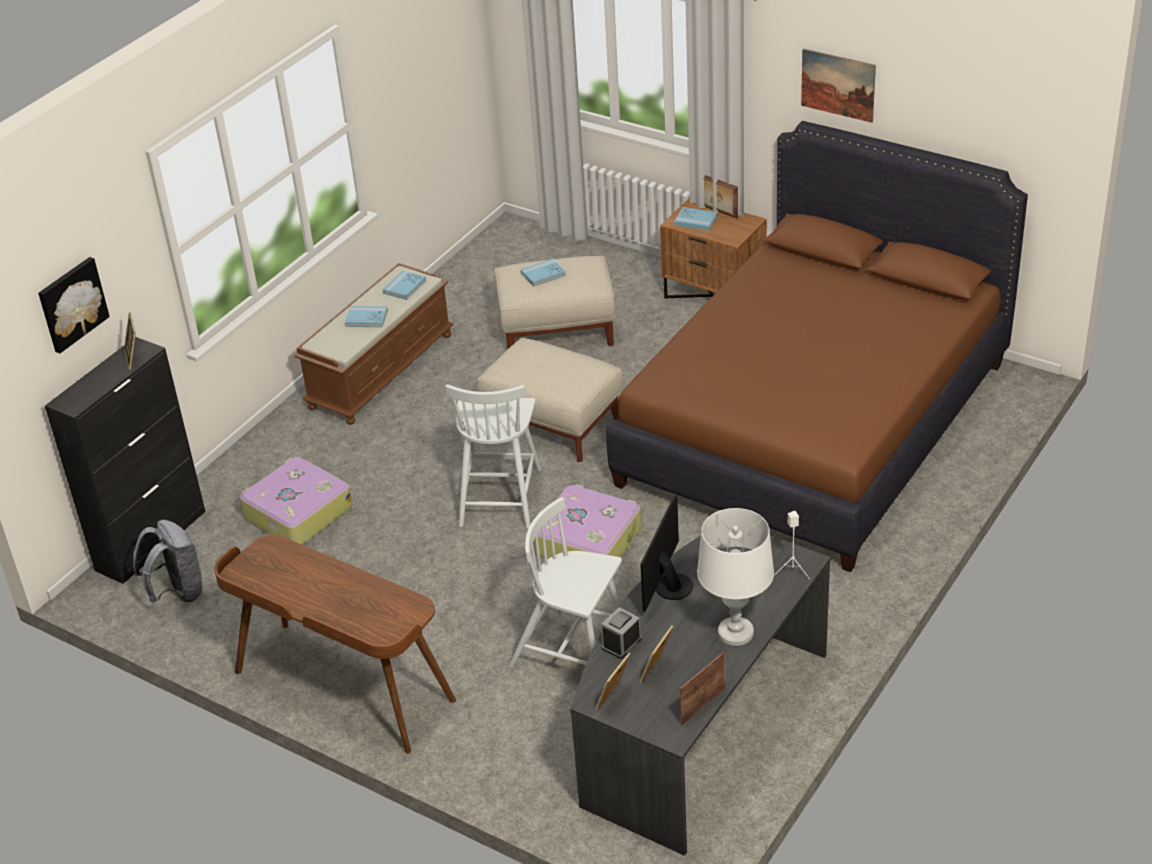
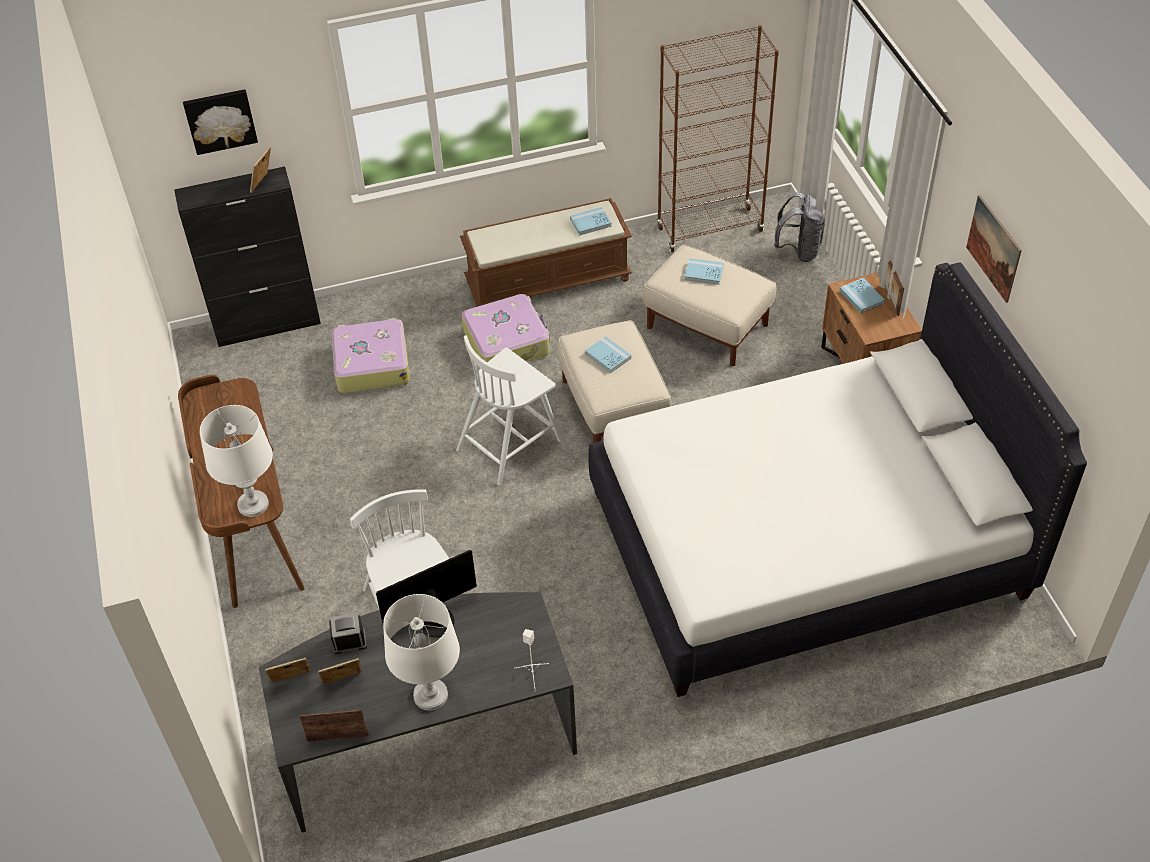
camera: 40 degrees right, 10 degrees up
(177, 592) = (240, 377): grey backpack -> grey backpack (799, 250)
(366, 318) = (534, 234): blue book -> blue book (608, 356)
(401, 613) = (253, 504): none -> white table lamp
(474, 267) = (710, 229): none -> brown bookcase
(588, 540) = (526, 525): suitcase -> suitcase (507, 341)
(813, 423) = (806, 542): brown bed -> white bed

